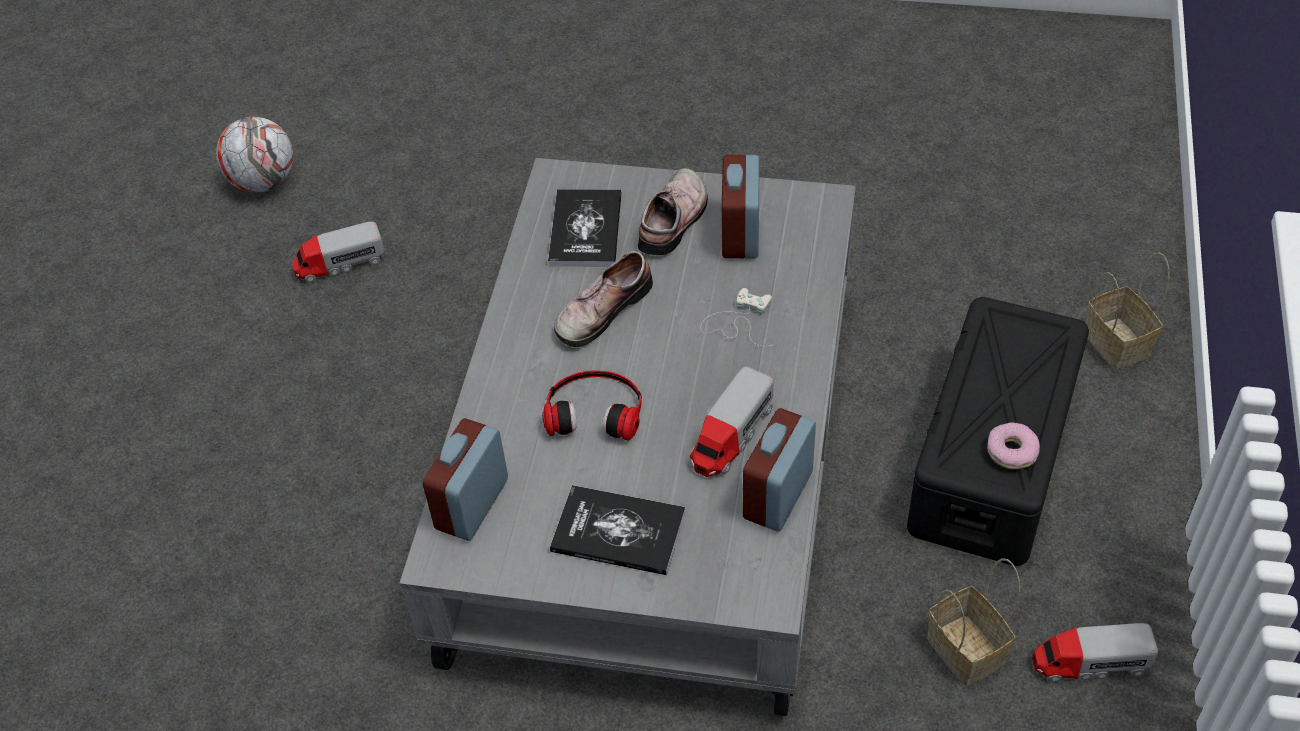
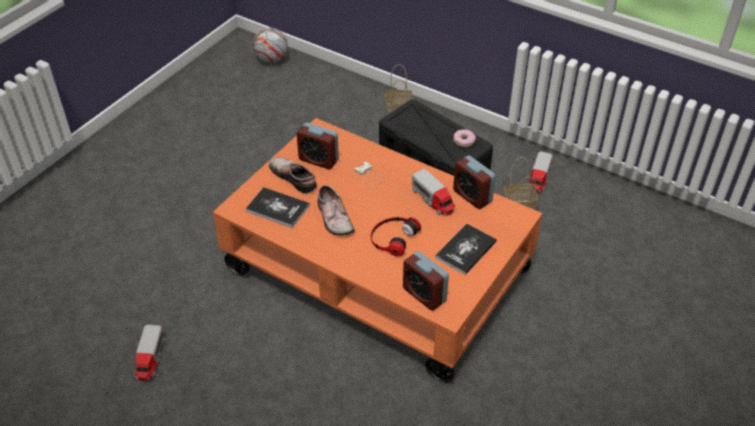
camera: 70 degrees left, 5 degrees down
(264, 182) = (50, 380): football -> football (271, 59)
(659, 471) = (378, 270): grey coffee table -> orange coffee table

